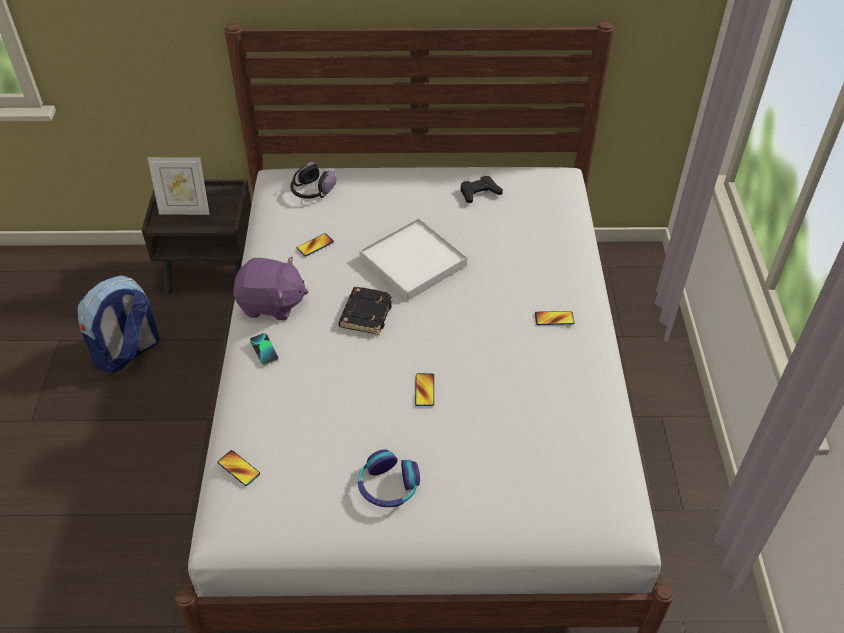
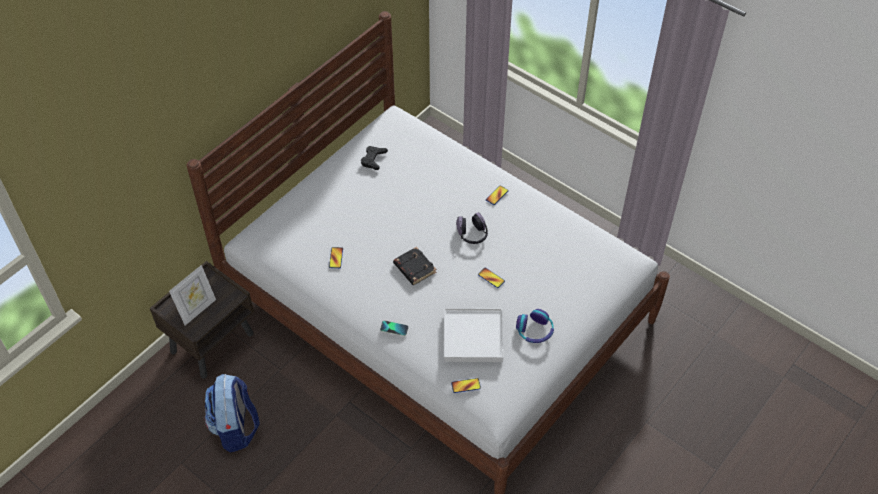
camera: 50 degrees left, 5 degrees up
(271, 304) = (361, 305): purple plush toy -> none
(312, 191) = (285, 231): headphones -> headphones (472, 234)
(413, 262) = (397, 224): white tray -> white tray (473, 337)

